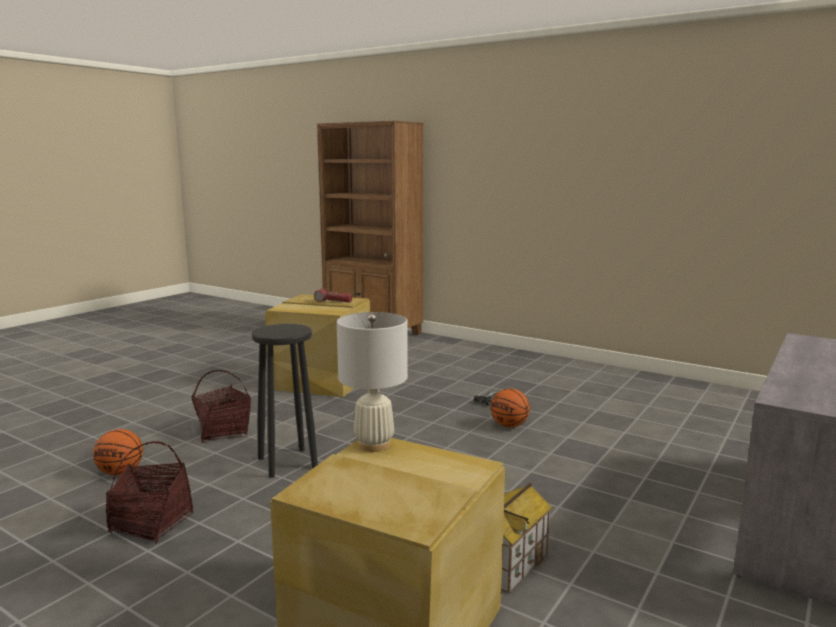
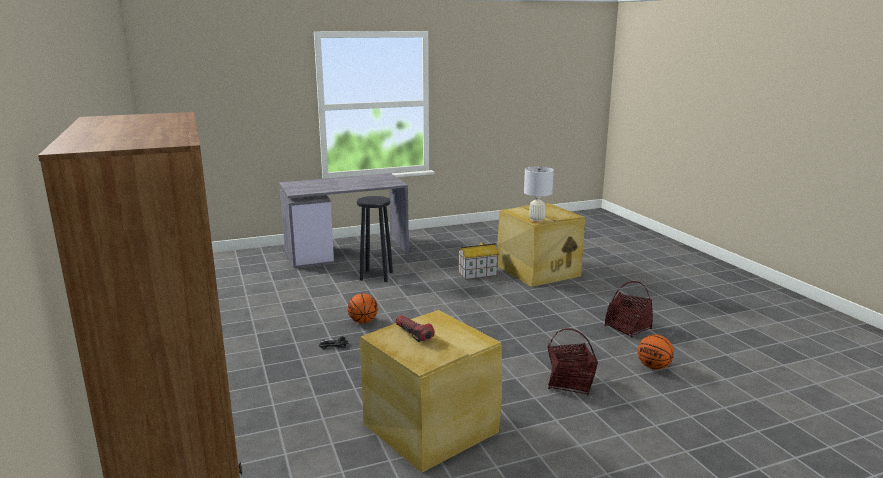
camera: 145 degrees left, 5 degrees up
(288, 462) = (534, 340): black stool -> black stool (376, 276)

